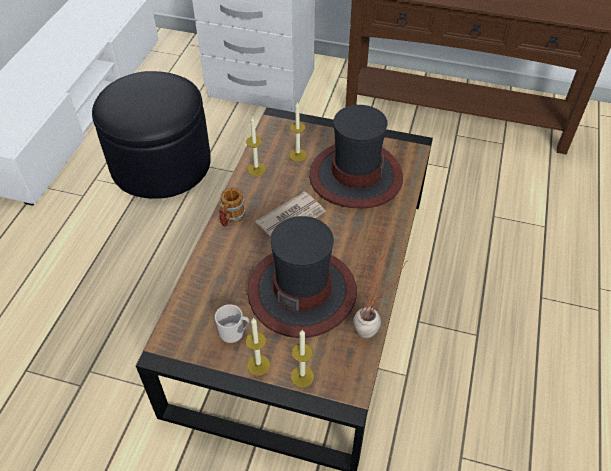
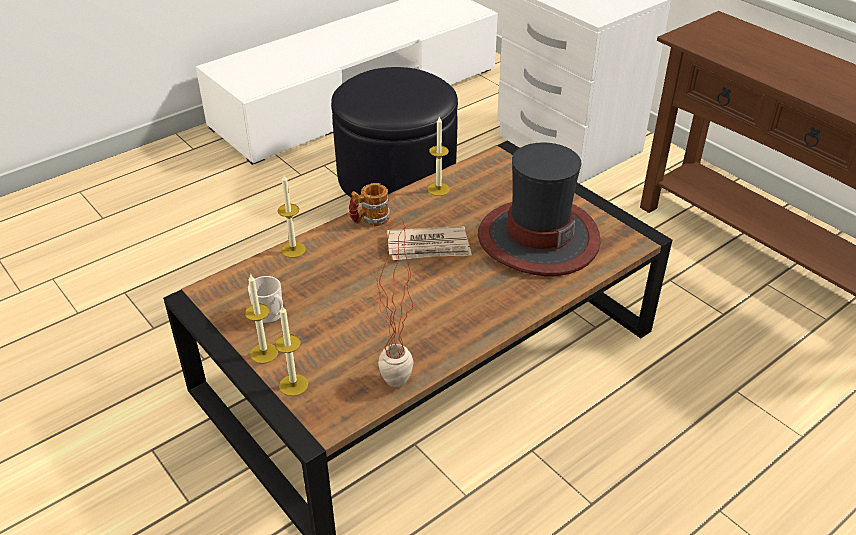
camera: 35 degrees right, 10 degrees down
(297, 155) = (495, 194): candle -> candle (293, 250)
(302, 291) = (372, 313): hat -> none

